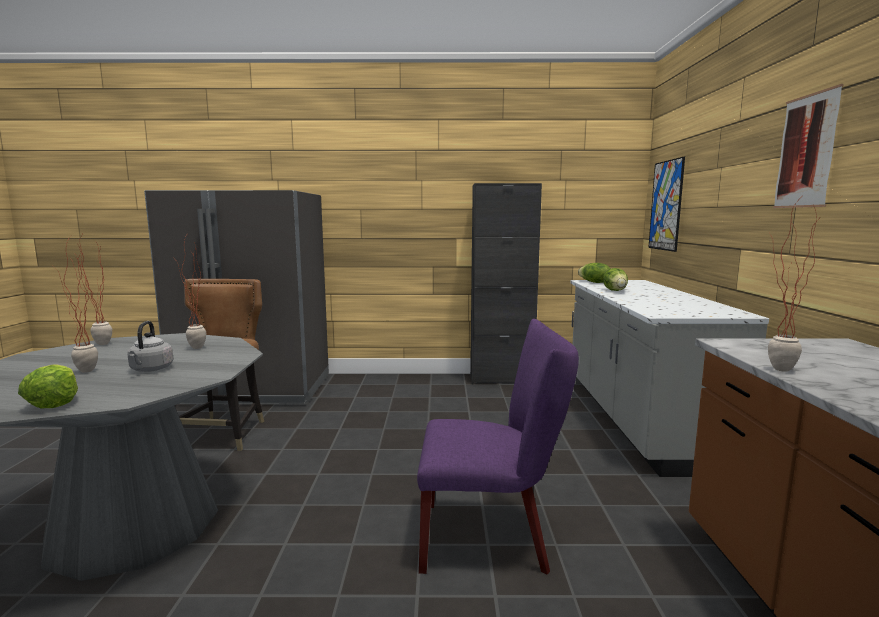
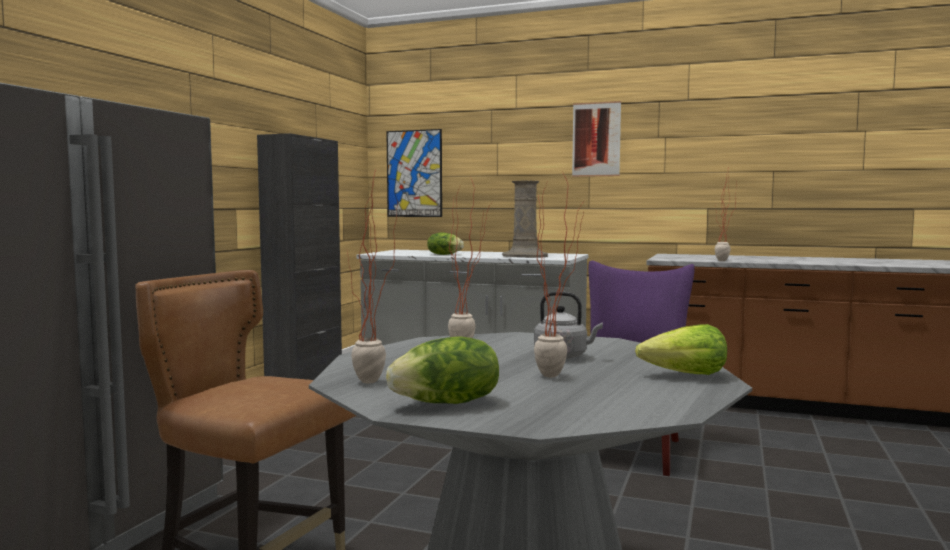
camera: 70 degrees left, 5 degrees down
(594, 282) = (388, 253): lettuce -> lettuce (447, 403)
(658, 305) = (525, 256): none -> beige vase

